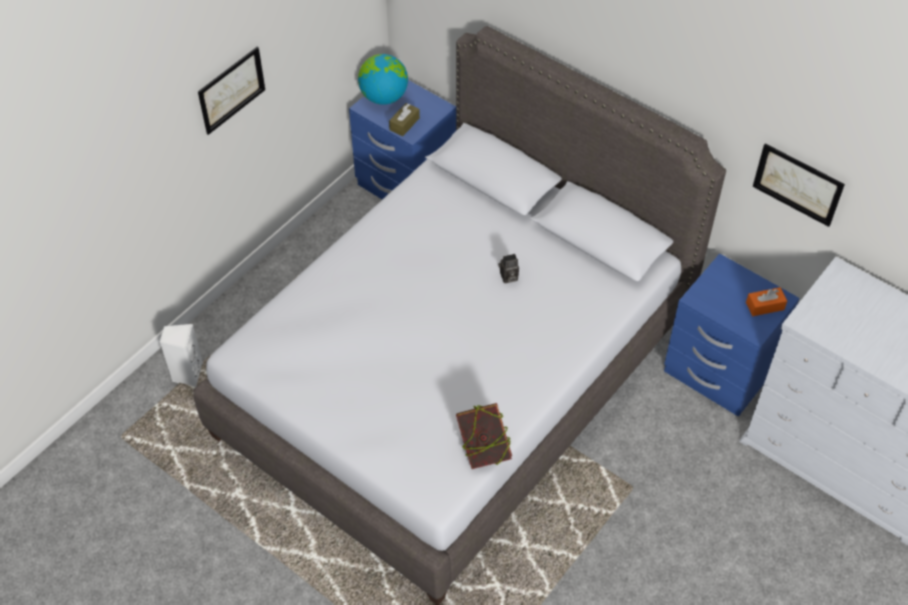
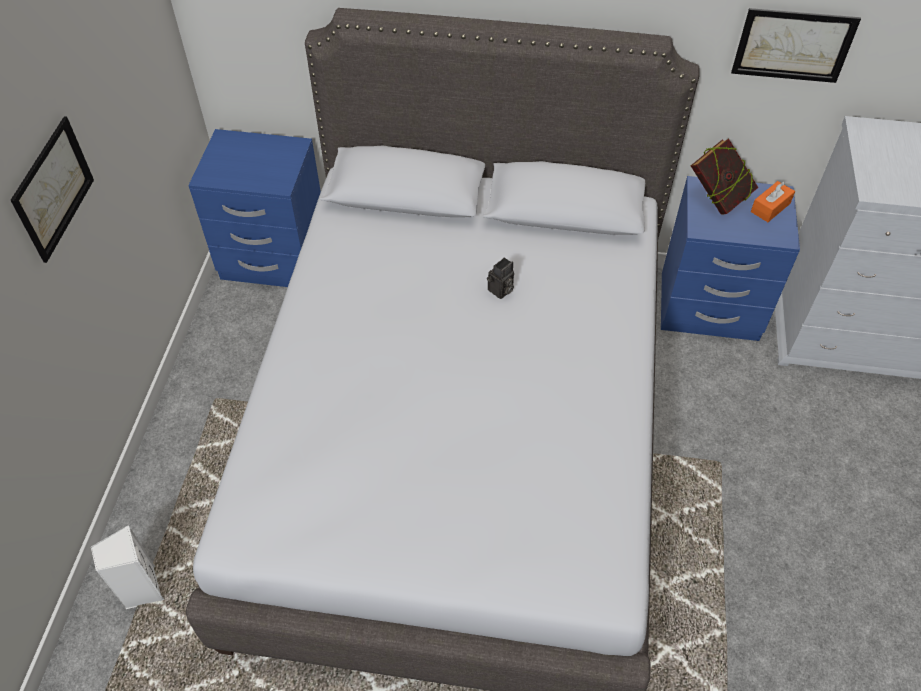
camera: 30 degrees left, 0 degrees up
(384, 97) = (222, 158): globe -> none
(404, 124) = (266, 177): brown tissue box -> none
(483, 450) = (621, 503): book -> book (717, 198)

